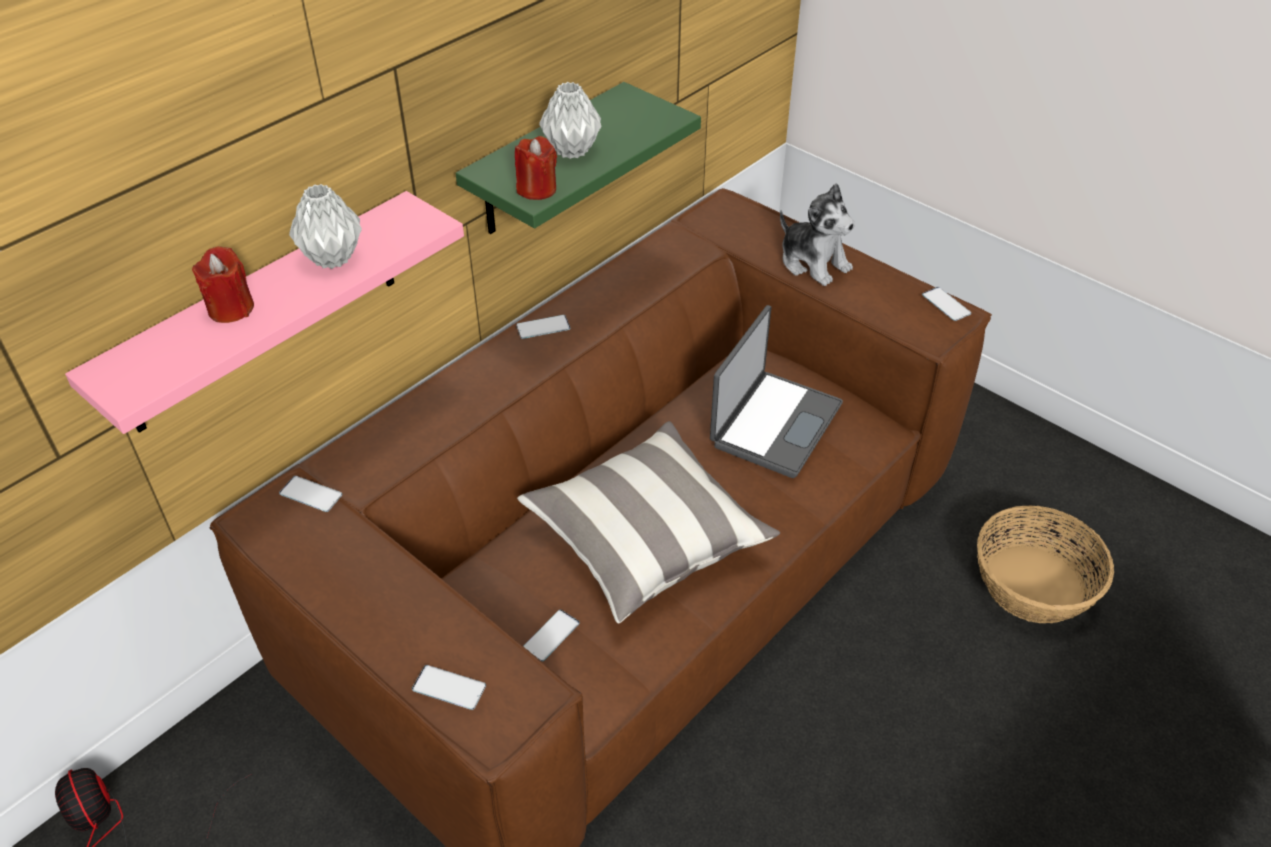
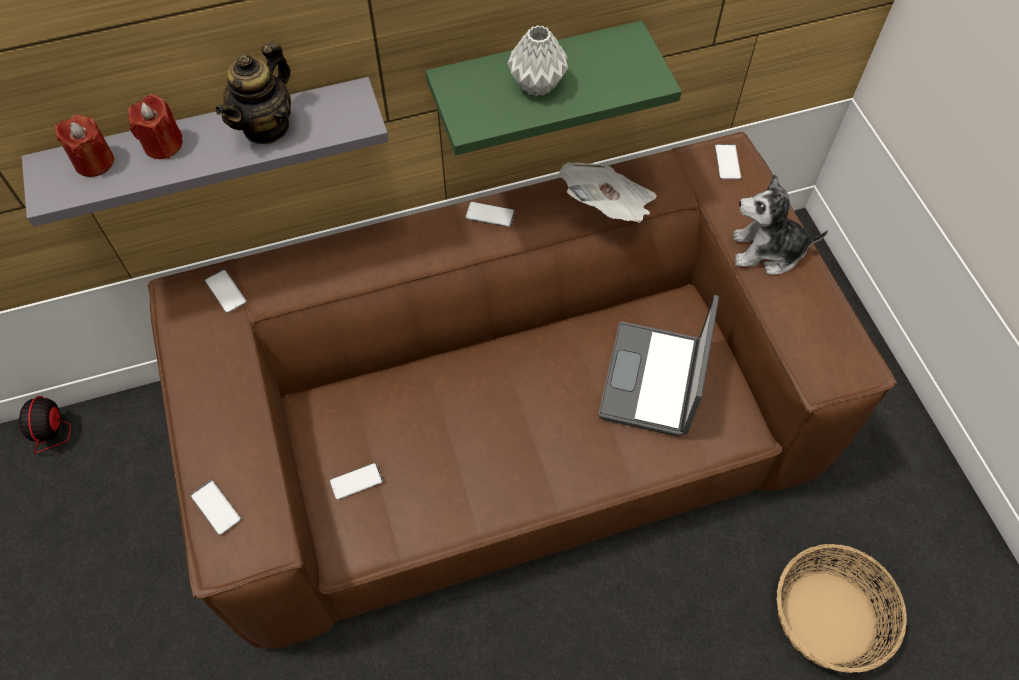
camera: 30 degrees right, 15 degrees up
(262, 313) = (211, 144): pink shelf -> grey shelf
(333, 258) = (266, 126): grey vase -> teapot
(537, 189) = (477, 117): red candle -> red candle (94, 162)
(646, 538) = (480, 434): pillow -> none
(650, 282) = (608, 207): none -> newspaper
(774, 424) = (654, 380): laptop -> laptop turned 135 degrees clockwise
(813, 263) = (767, 251): plush toy -> plush toy turned 105 degrees clockwise
(946, 304) = (859, 352): phone -> phone (727, 162)

